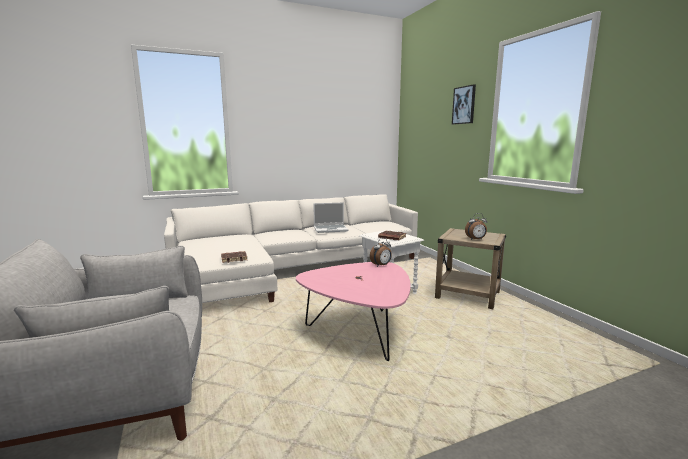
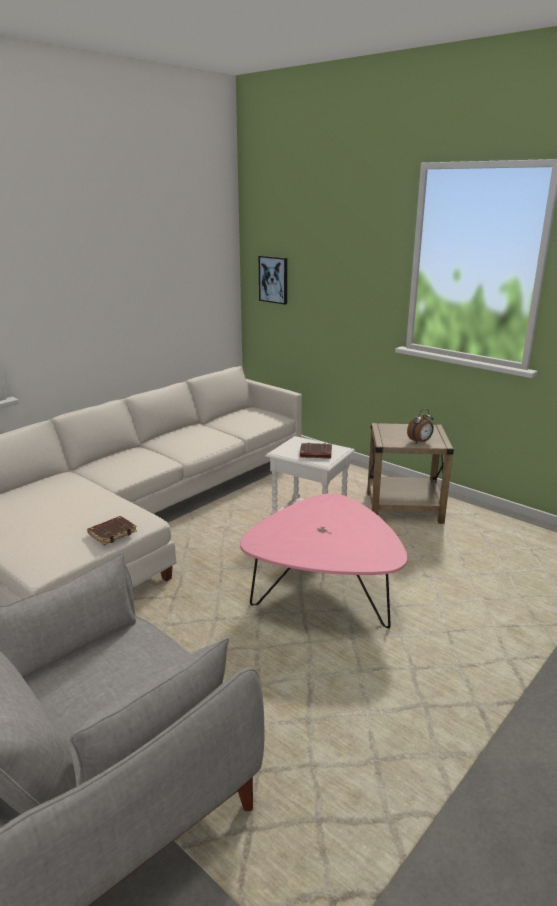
camera: 25 degrees left, 10 degrees up
(331, 229) = (190, 440): laptop -> none
(381, 265) = (329, 502): alarm clock -> none
(464, 105) = (364, 241): picture -> picture (274, 279)

